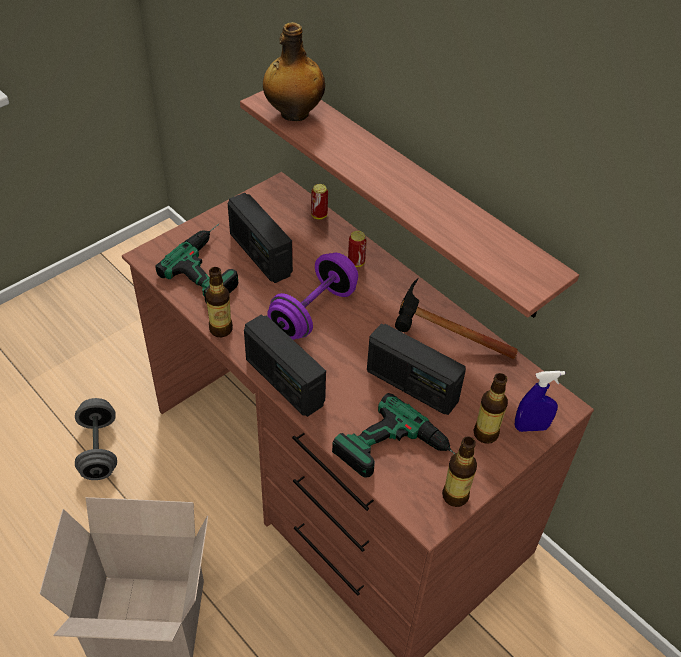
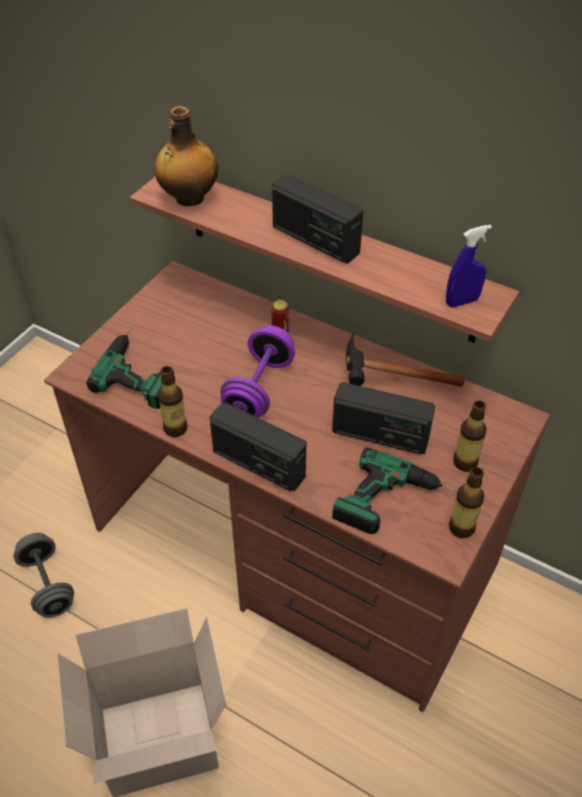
camera: 15 degrees left, 0 degrees up
(260, 254) = (184, 346): radio -> radio (315, 240)
(319, 215) = (226, 295): can -> none
(531, 427) = (502, 445): blue spray bottle -> blue spray bottle (462, 301)

